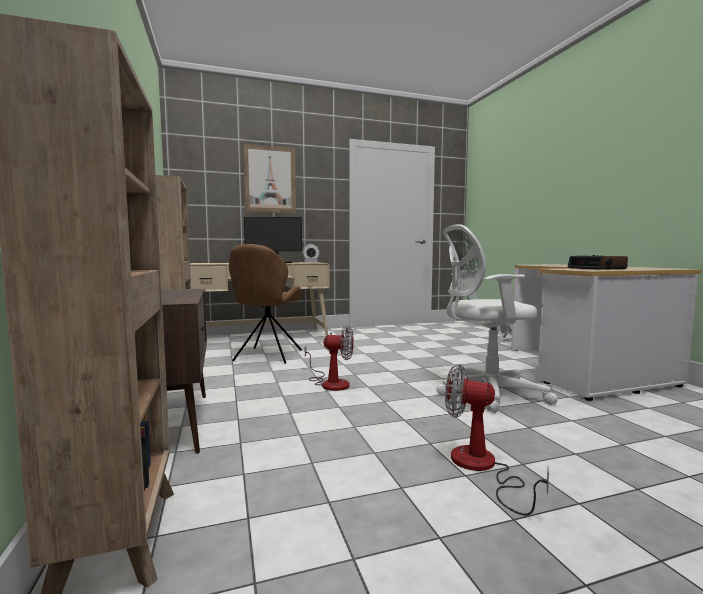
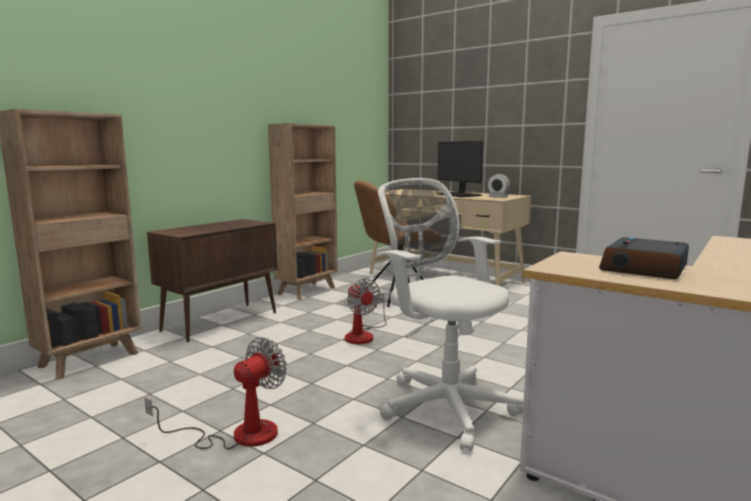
camera: 55 degrees right, 5 degrees up
(270, 179) = (483, 92): picture -> none
(481, 468) = (238, 435): fan -> fan turned 45 degrees clockwise

